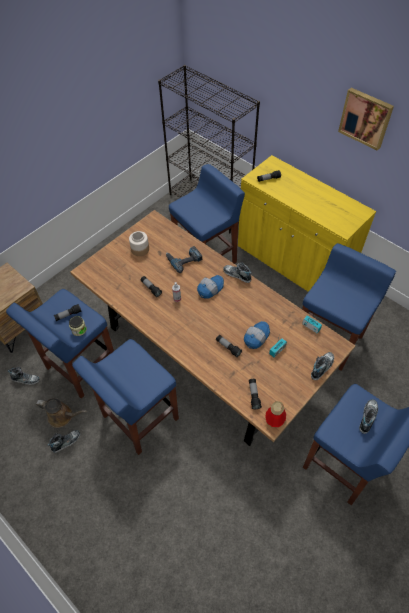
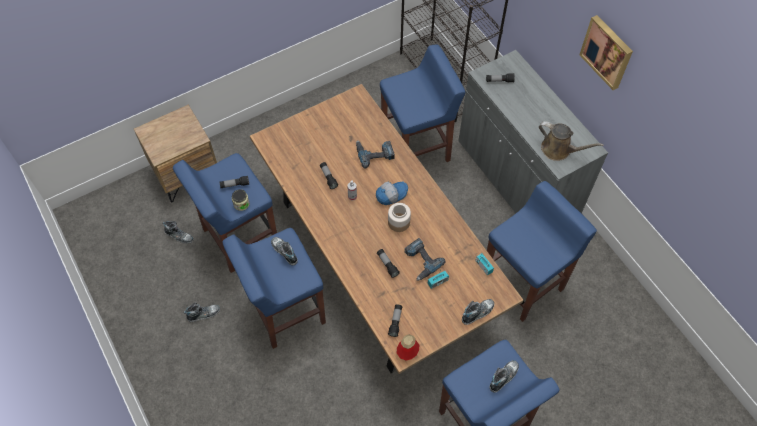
camera: 15 degrees right, 5 degrees up
(62, 416) = (207, 286): brown watering can -> brown watering can (559, 150)
(140, 249) = (330, 129): jar -> jar (398, 222)
(237, 275) = (426, 186): shoe -> shoe (284, 252)
(256, 337) = (420, 261): cap -> power drill
(293, 262) = (517, 178): yellow cabinet -> grey cabinet

